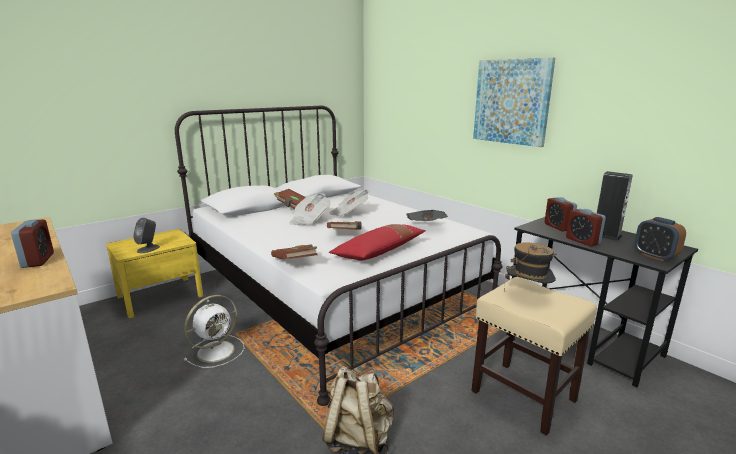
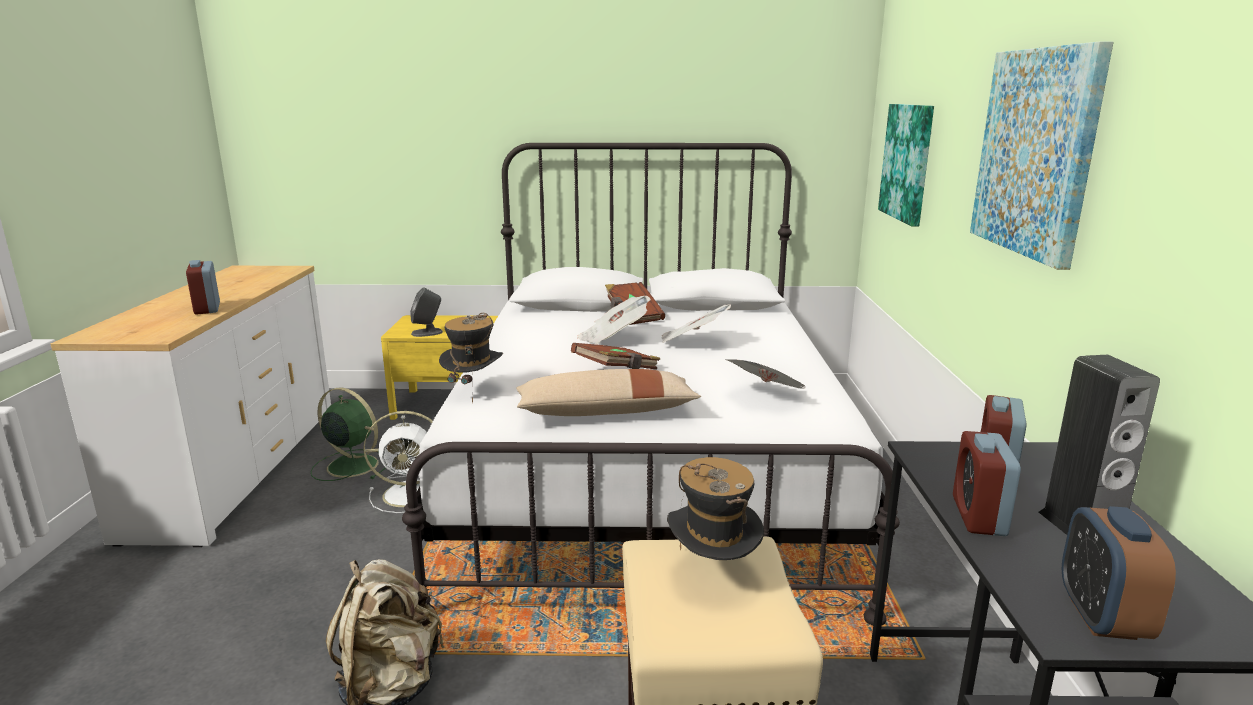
camera: 40 degrees right, 0 degrees up
(38, 260) = (207, 308): alarm clock -> alarm clock turned 135 degrees clockwise
(145, 353) = (350, 465): none -> green fan
(295, 262) = (473, 391): brown book -> hat
(379, 252) = (606, 412): red pillow -> beige pillow
(405, 111) = (908, 162): none -> picture

